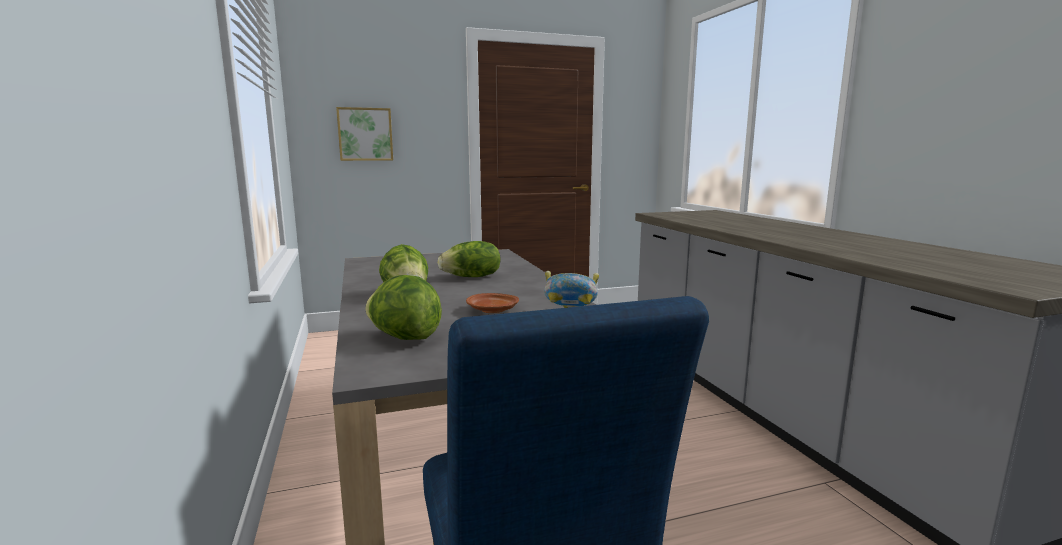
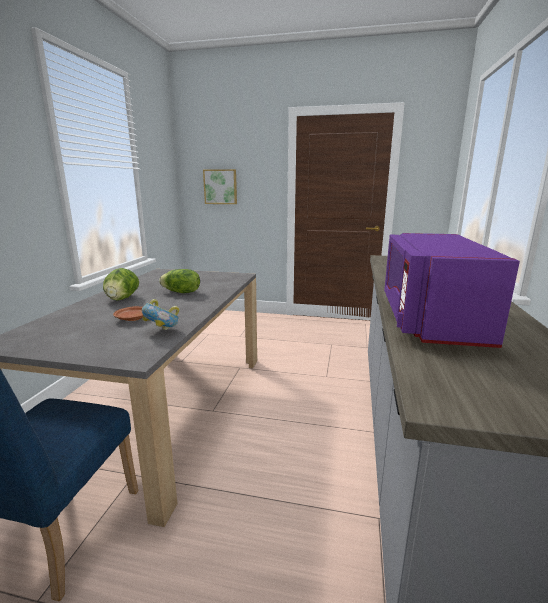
camera: 30 degrees right, 5 degrees up
(404, 337) = (55, 327): lettuce -> none
(851, 249) = (429, 319): none -> purple microwave

